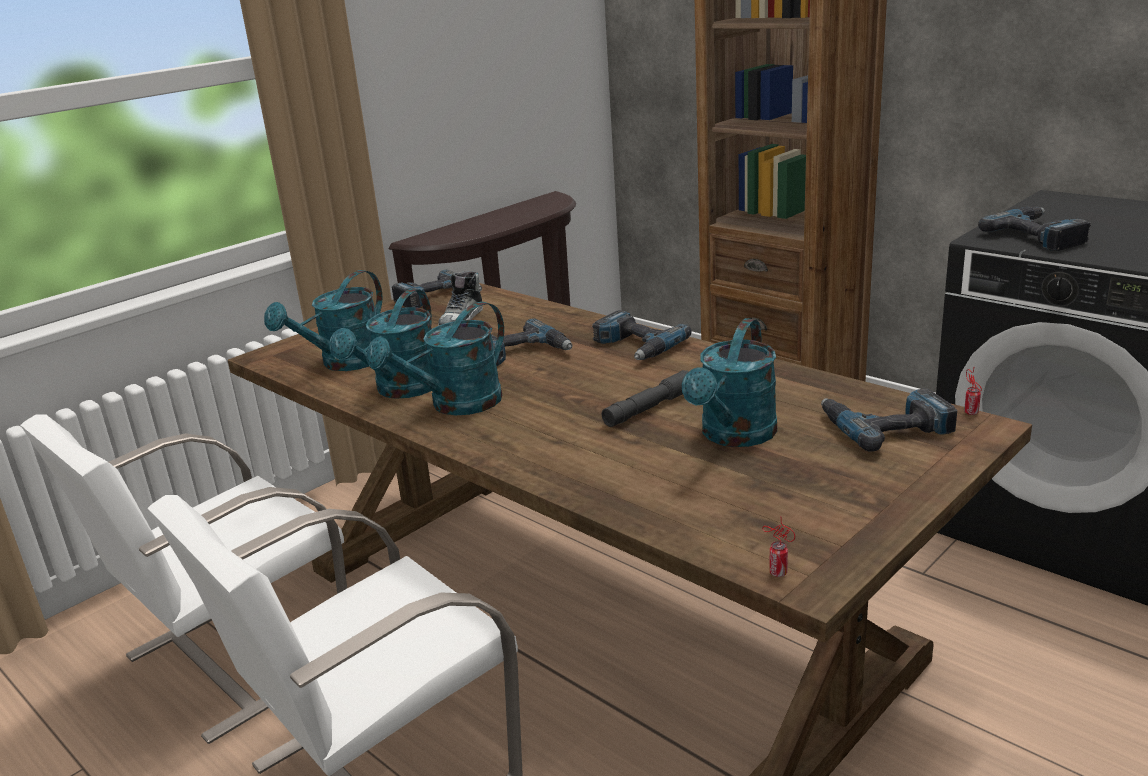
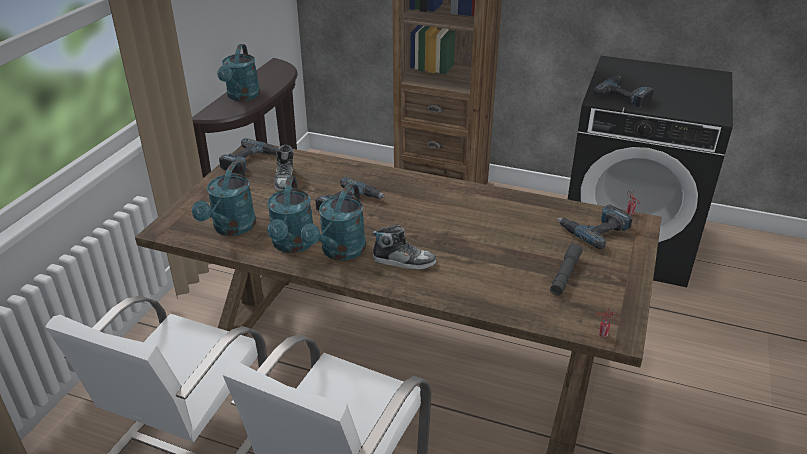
camera: 25 degrees left, 10 degrees up
(535, 427) = (404, 261): none -> shoe
(635, 346) = (417, 189): power drill -> none
(649, 408) = (461, 236): grey flashlight -> grey flashlight (565, 274)
(734, 436) = (522, 249): turquoise watering can -> turquoise watering can (242, 97)

